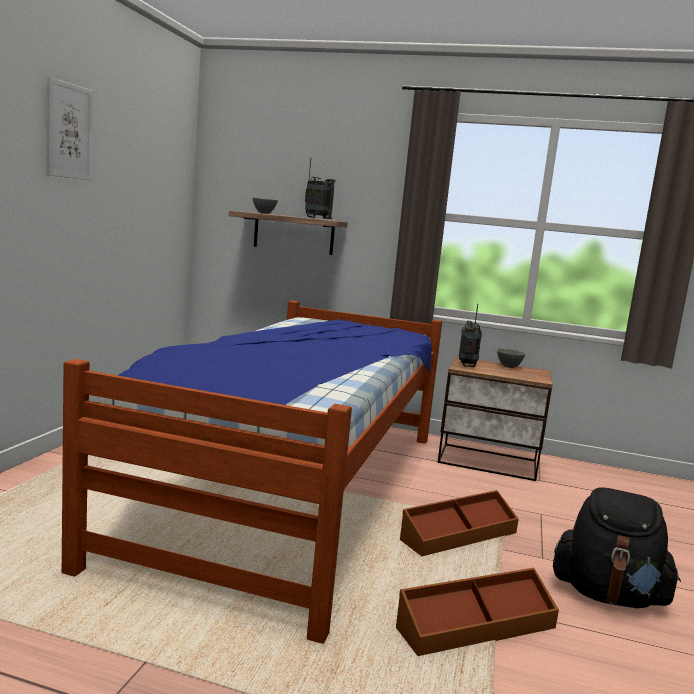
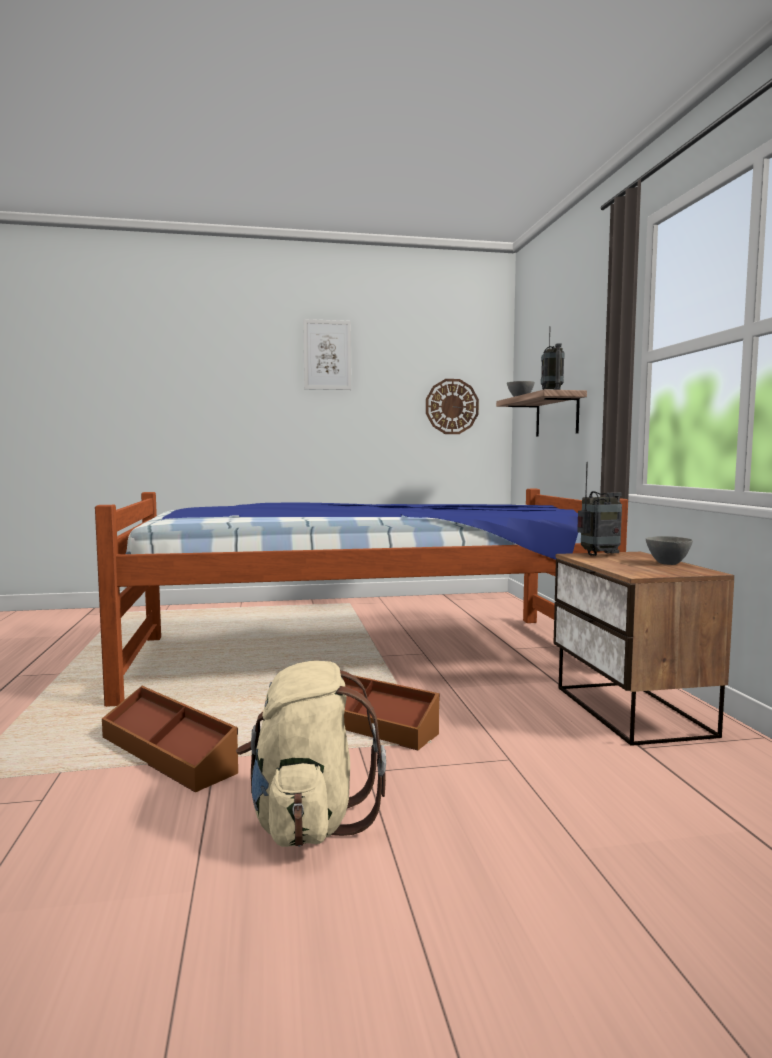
camera: 65 degrees right, 5 degrees down
(160, 205) = (452, 406): none -> wall clock
(608, 595) = (307, 821): black backpack -> beige backpack

